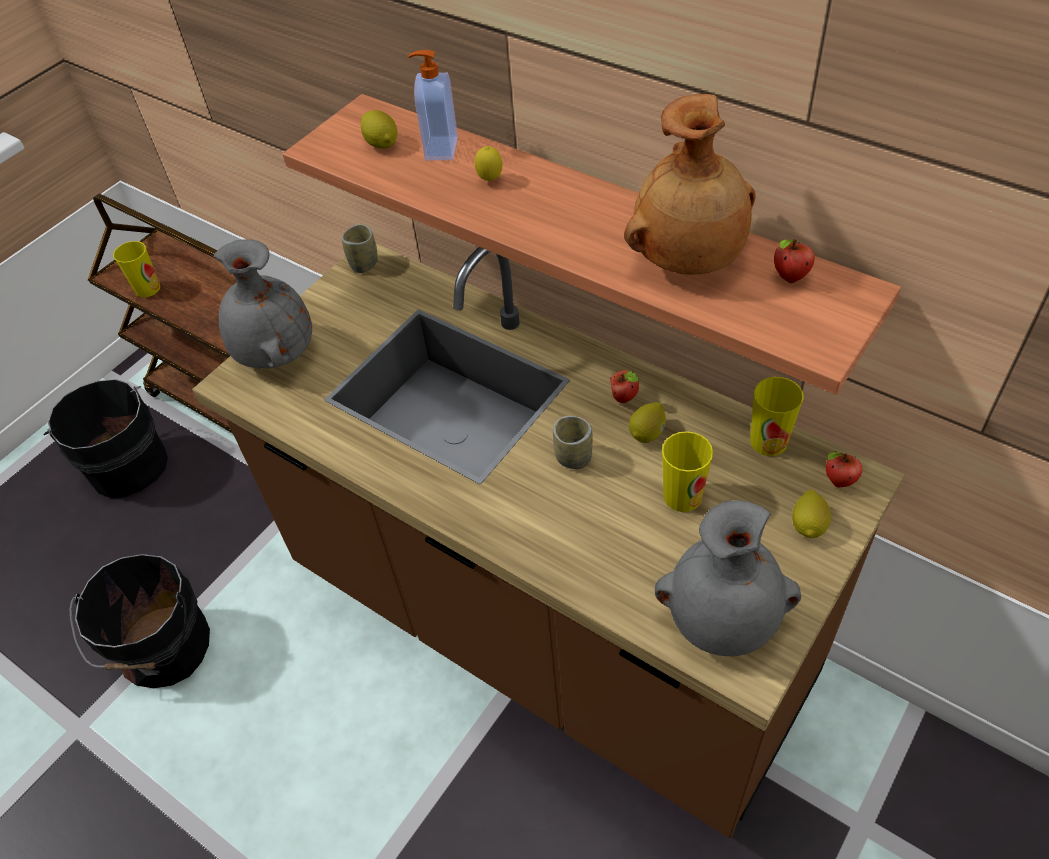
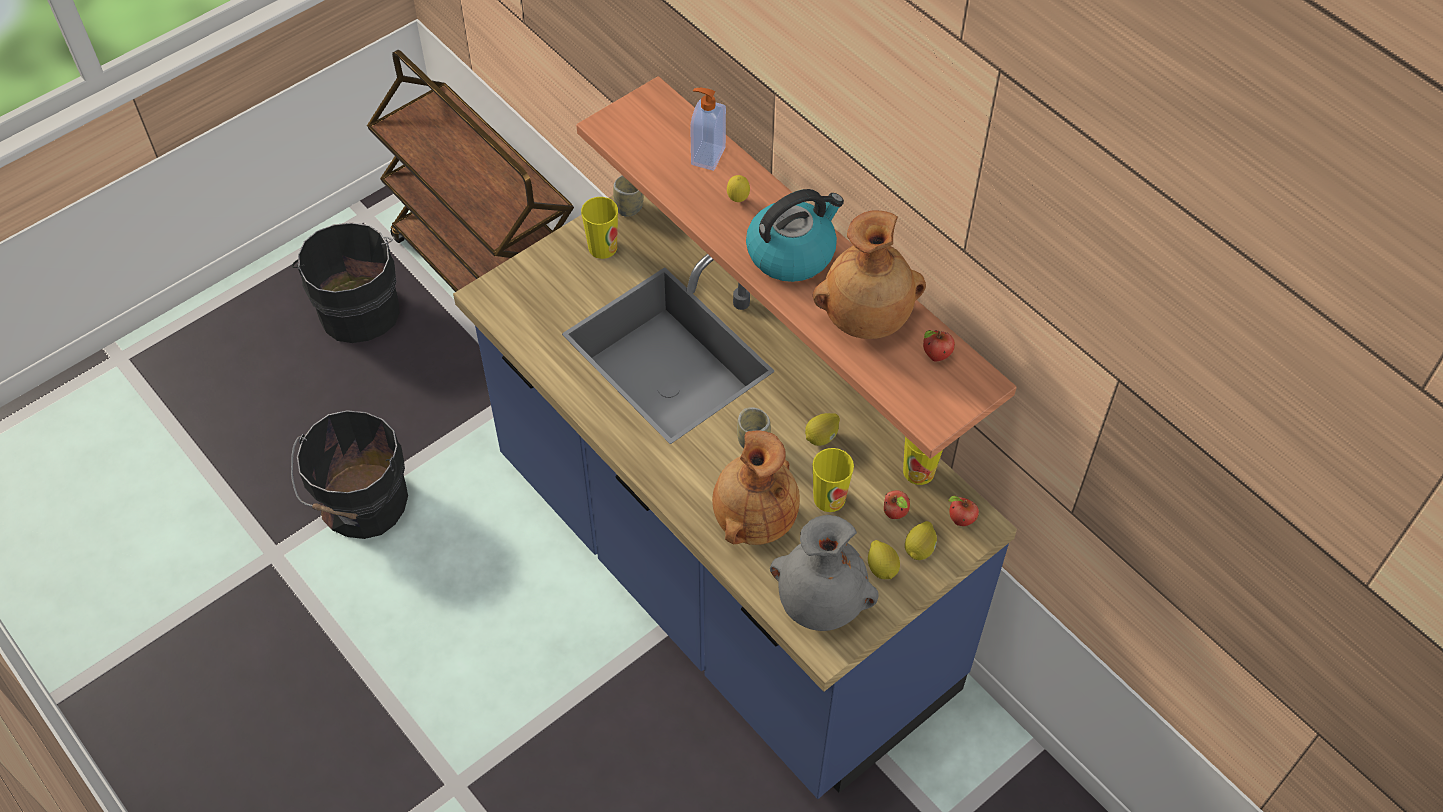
camera: 10 degrees right, 5 degrees up
(147, 288) = (423, 151): cup -> cup (602, 247)
(274, 353) = (529, 278): grey vase -> none
(381, 143) = (660, 137): lemon -> lemon (882, 568)
(545, 626) = (720, 578): brown counter -> blue counter
(572, 215) = (792, 252): none -> kettle
(604, 542) = (753, 518): none -> brown vase
(625, 398) = (815, 401): apple -> apple (895, 514)

